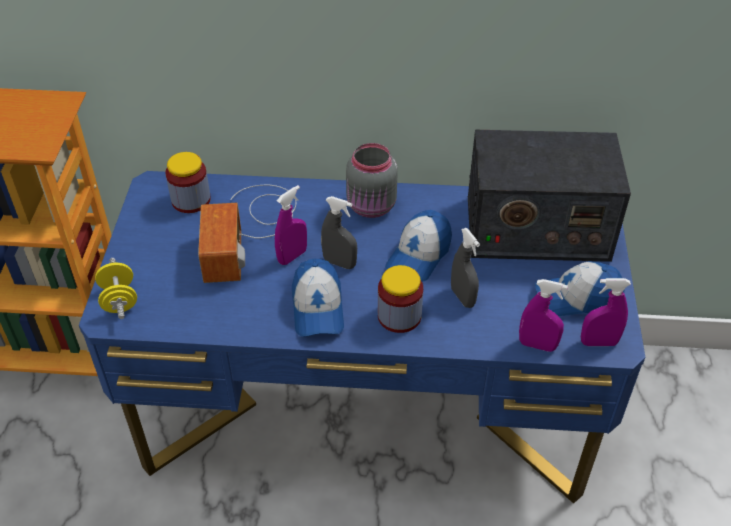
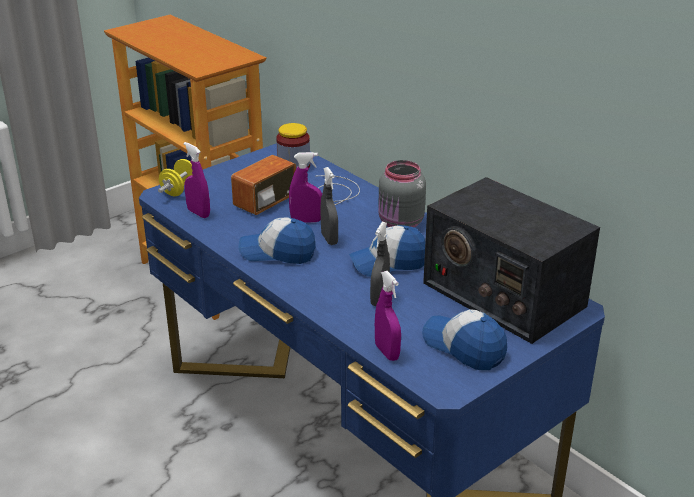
camera: 45 degrees right, 15 degrees down
(317, 308) = (277, 252): cap -> cap turned 60 degrees clockwise
(399, 316) = (320, 284): jar -> none
(598, 342) = (435, 378): purple spray bottle -> purple spray bottle (198, 213)

